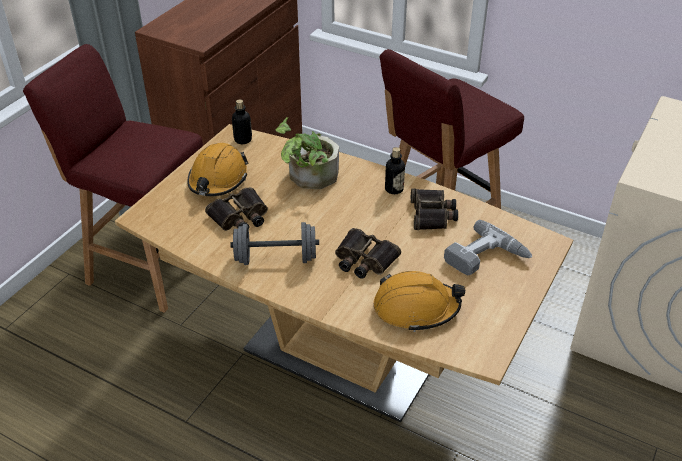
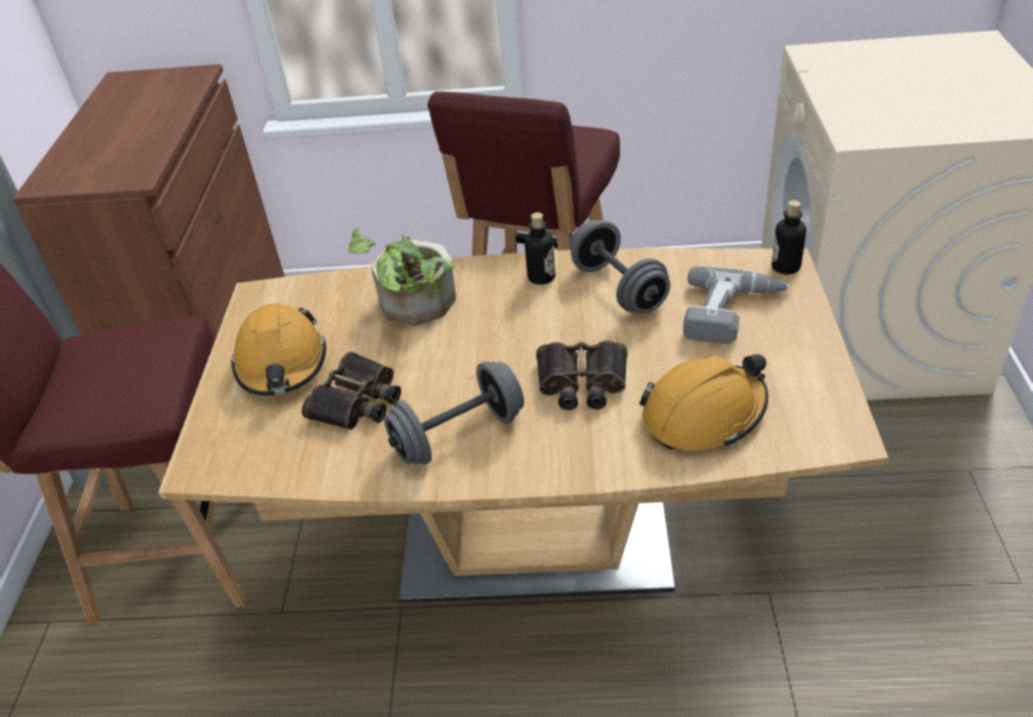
camera: 25 degrees left, 0 degrees up
(243, 140) = (276, 296): bottle -> bottle (785, 267)
(432, 214) = (618, 288): binoculars -> grey dumbbell

